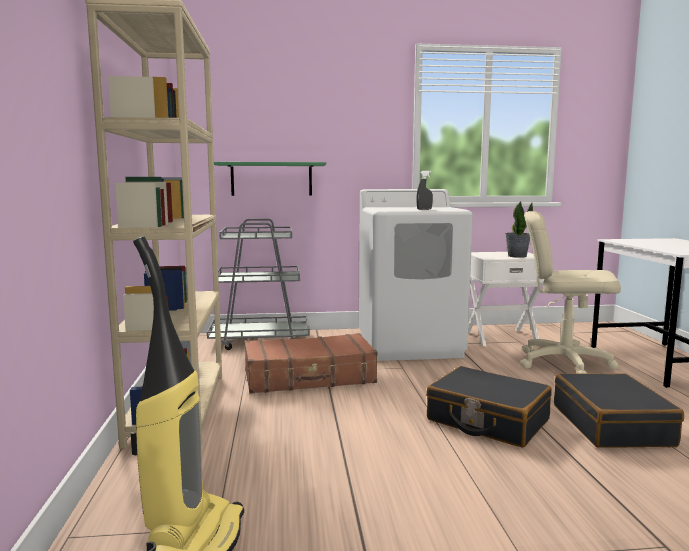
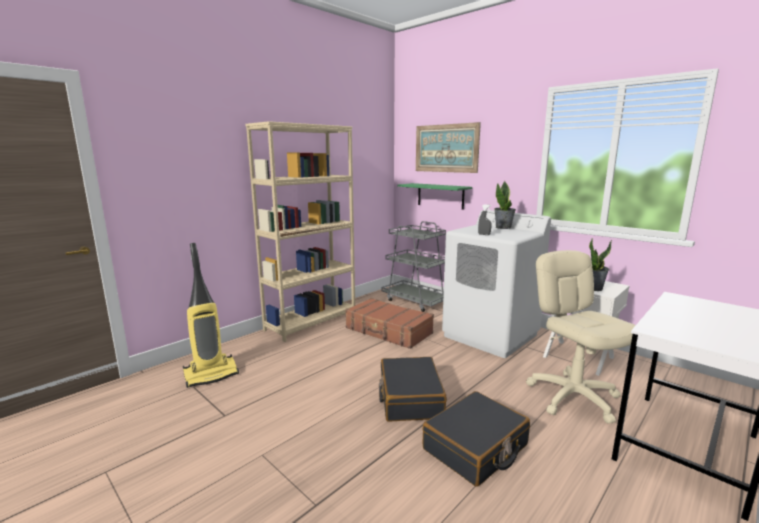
camera: 50 degrees right, 5 degrees up
(277, 110) = (446, 148): none -> picture
(408, 205) = (503, 227): none -> potted plant

